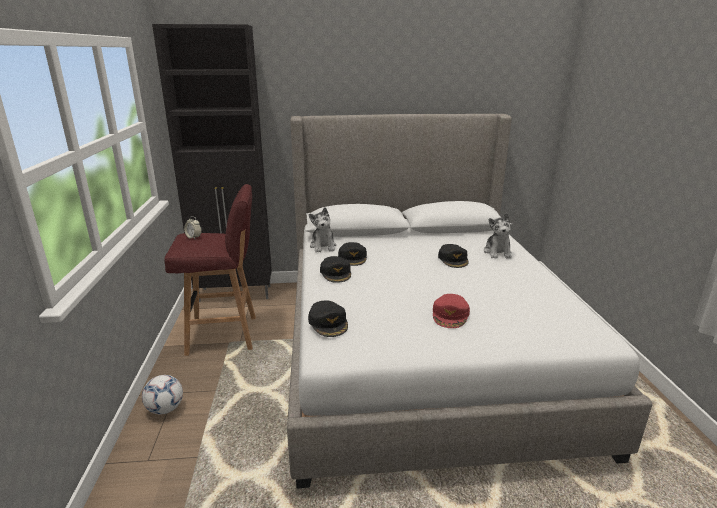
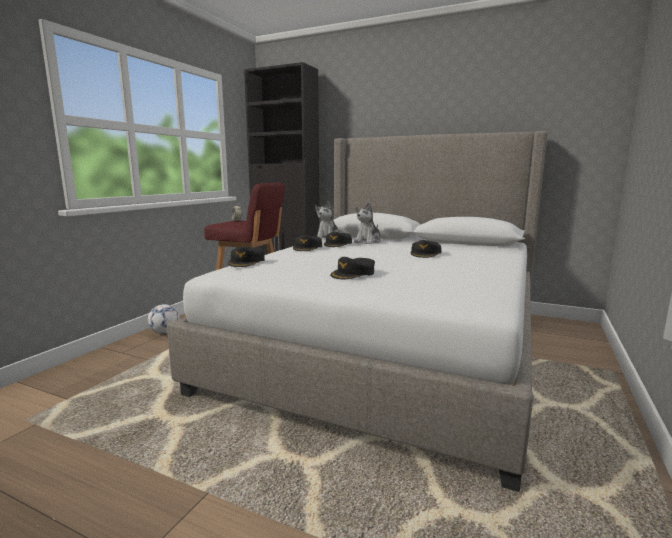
camera: 30 degrees right, 10 degrees down
(450, 315) = (353, 274): red cap -> black cap
(497, 252) = (482, 256): plush toy -> plush toy (368, 241)

